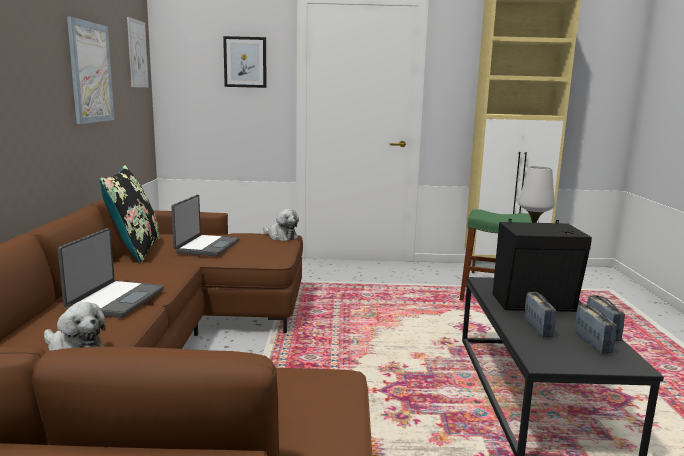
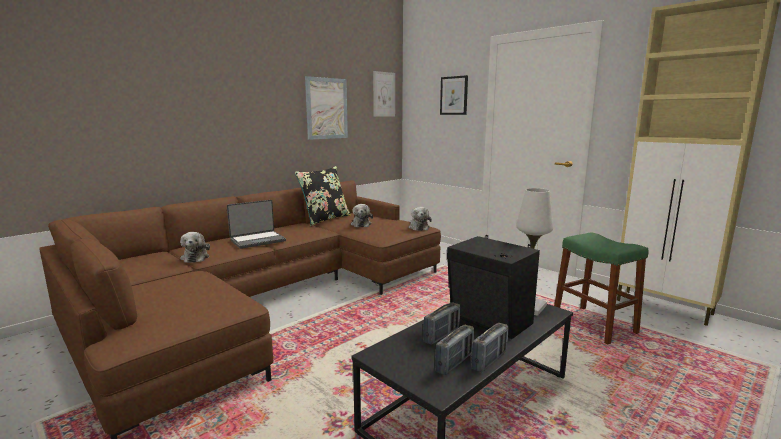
camera: 45 degrees right, 0 degrees up
(206, 246) = (361, 224): laptop -> plush toy

